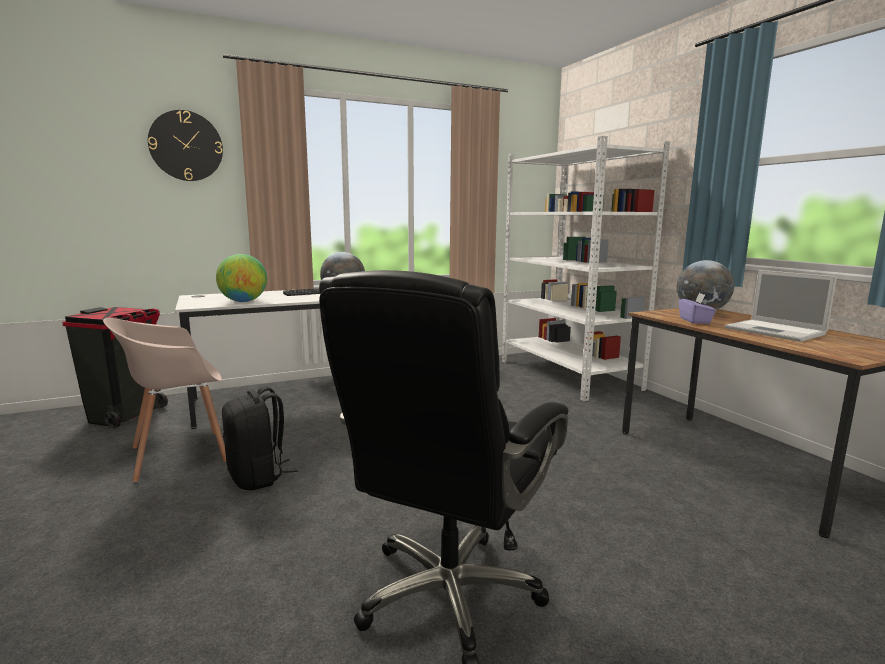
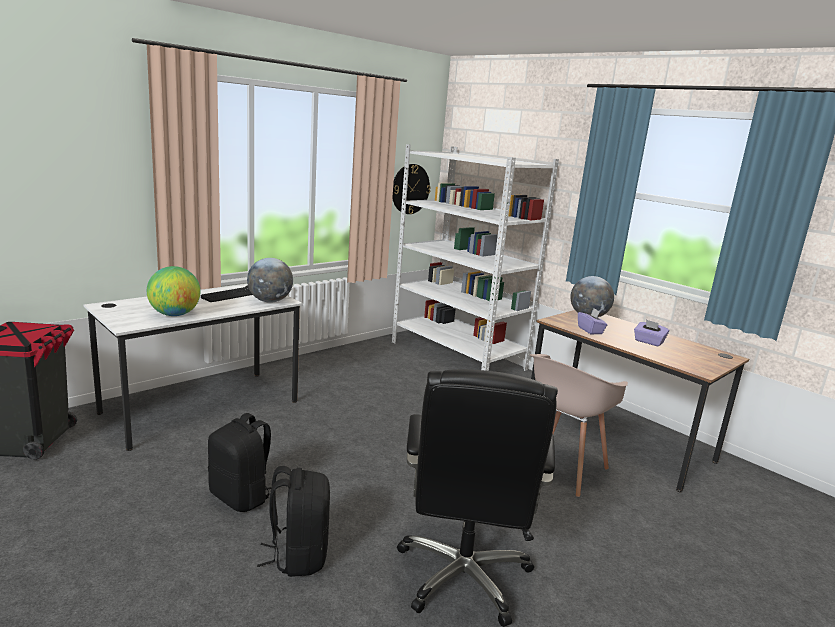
camera: 20 degrees left, 5 degrees up
(177, 455) = (138, 483): beige chair -> beige chair (560, 468)
(186, 146) = (84, 136): wall clock -> wall clock (410, 189)
(270, 540) = (298, 556): none -> black backpack
(776, 331) = (648, 342): laptop -> purple tissue box

